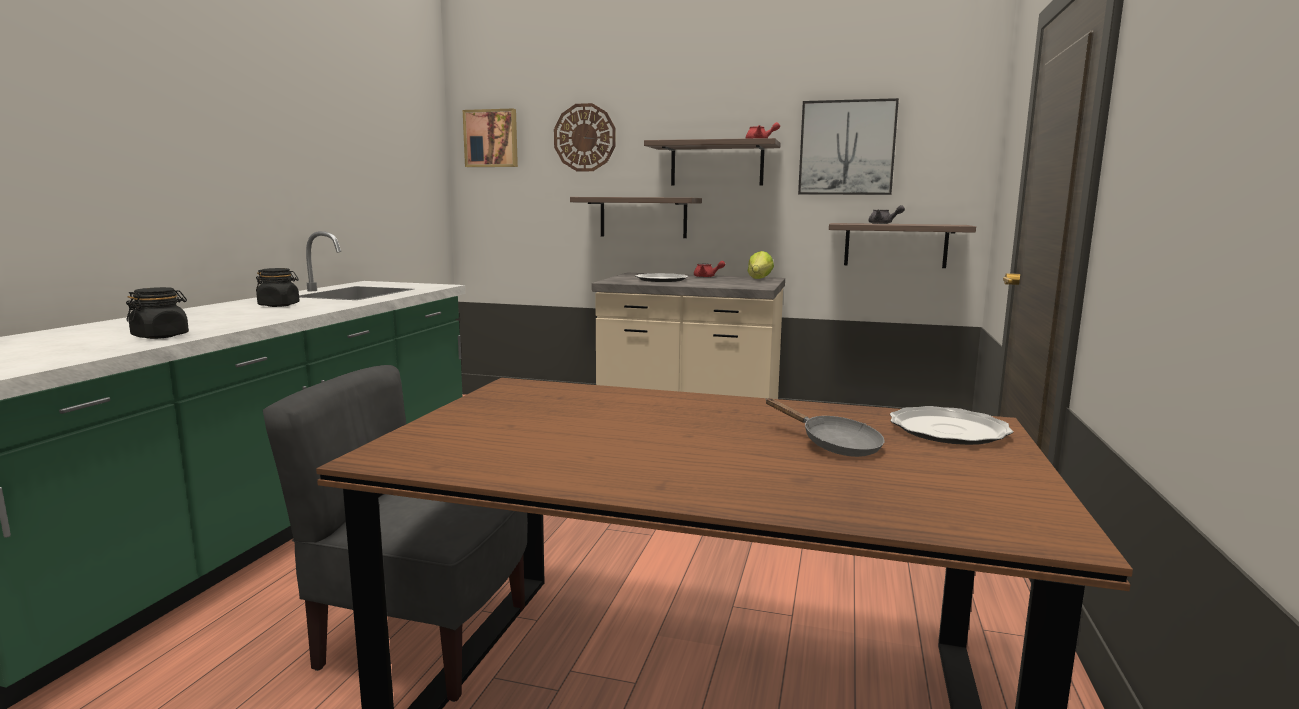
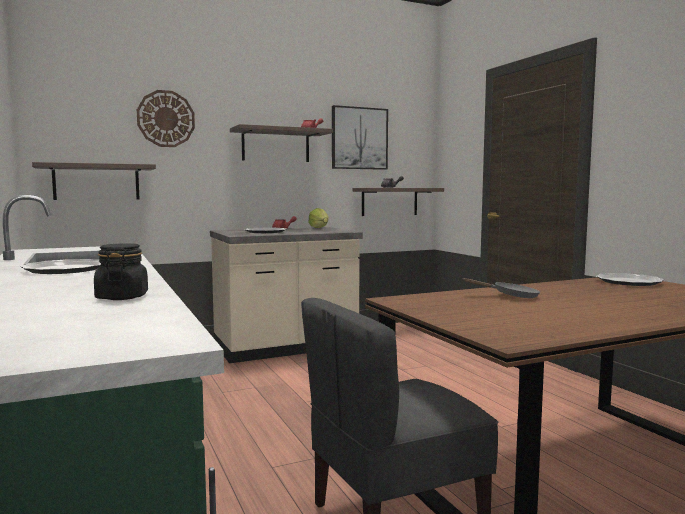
camera: 40 degrees left, 5 degrees down
(279, 305) = (65, 269): black jar -> plate
(491, 138) = (68, 113): picture -> none
(643, 217) = (220, 185): shelf -> shelf (96, 182)
(833, 445) = (626, 293): grey frying pan -> grey frying pan (510, 296)

